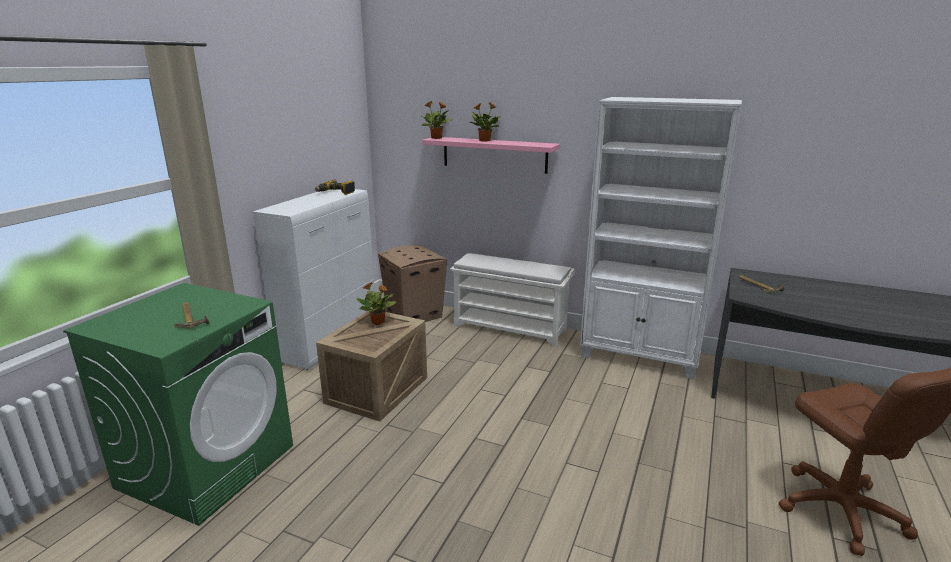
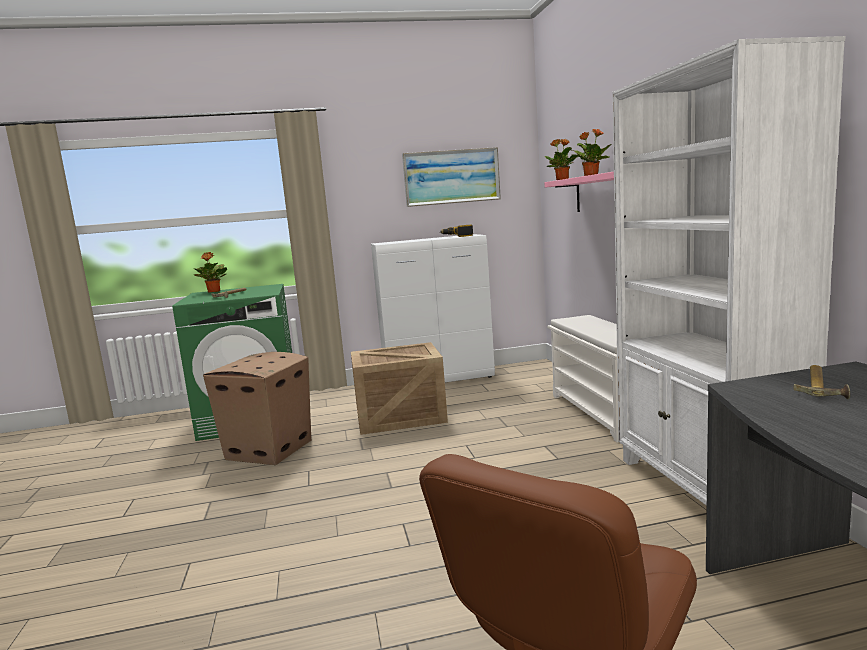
camera: 55 degrees right, 10 degrees down
(312, 127) = (451, 177): none -> picture
(378, 322) = (414, 351): potted plant -> potted plant (213, 291)
(414, 315) = (538, 379): cardboard box -> cardboard box (268, 450)

